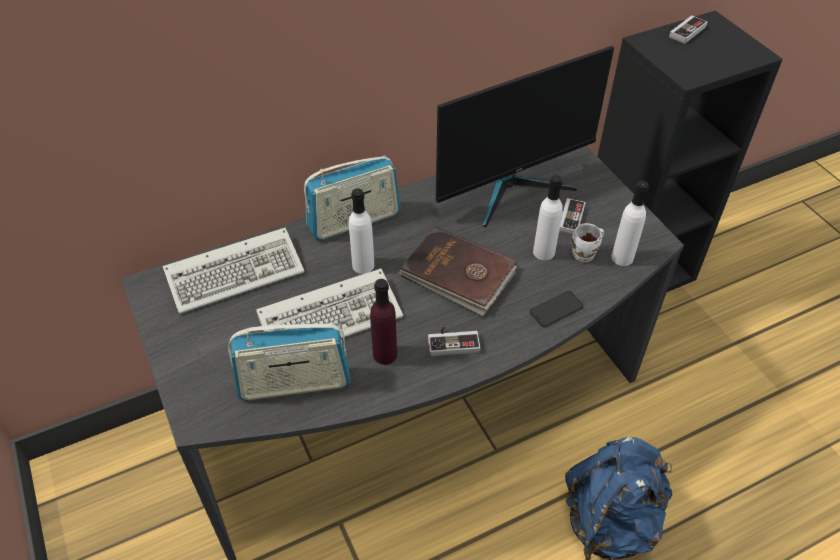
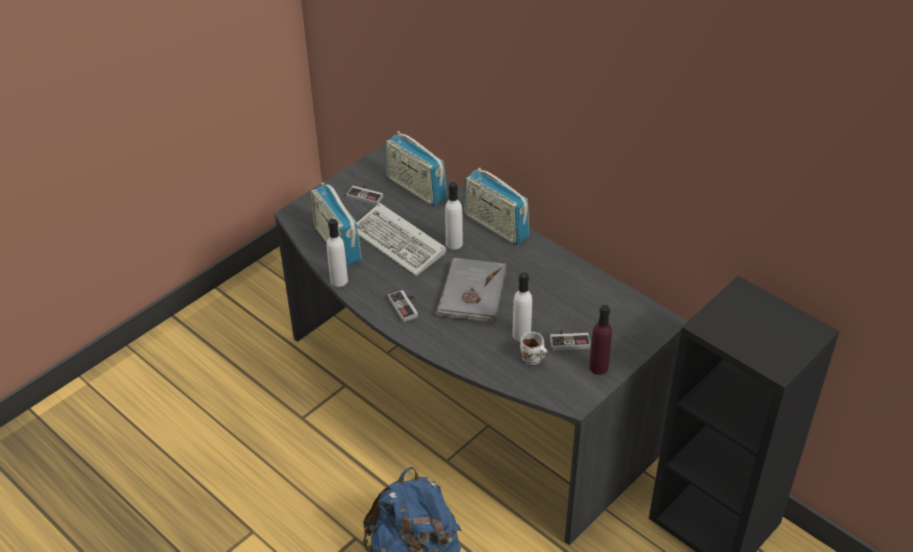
camera: 70 degrees right, 5 degrees down
(238, 272) = (416, 188): keyboard -> radio
(385, 354) = (379, 277): purple bottle -> purple bottle (598, 367)
(458, 274) = (471, 293): brown book -> grey book
(513, 187) = (586, 301): monitor -> none
(556, 309) = (464, 354): phone -> none
(622, 257) = (541, 382): white bottle -> white bottle (339, 280)
(683, 30) = (781, 312): game controller -> game controller (366, 195)

